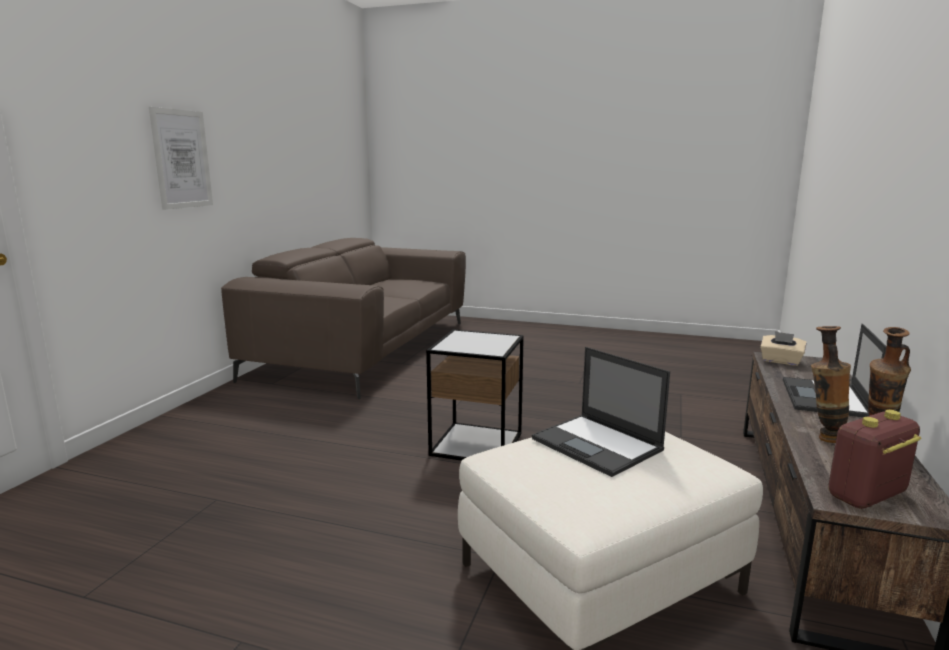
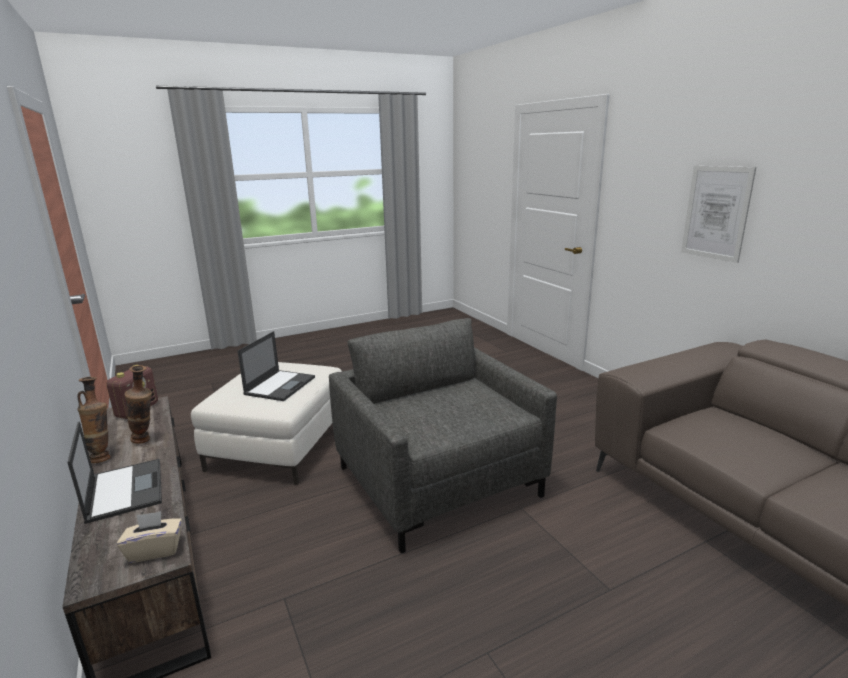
camera: 135 degrees right, 5 degrees up
(476, 444) = (439, 481): side table -> grey armchair
(598, 445) = (280, 385): laptop -> laptop turned 105 degrees clockwise

